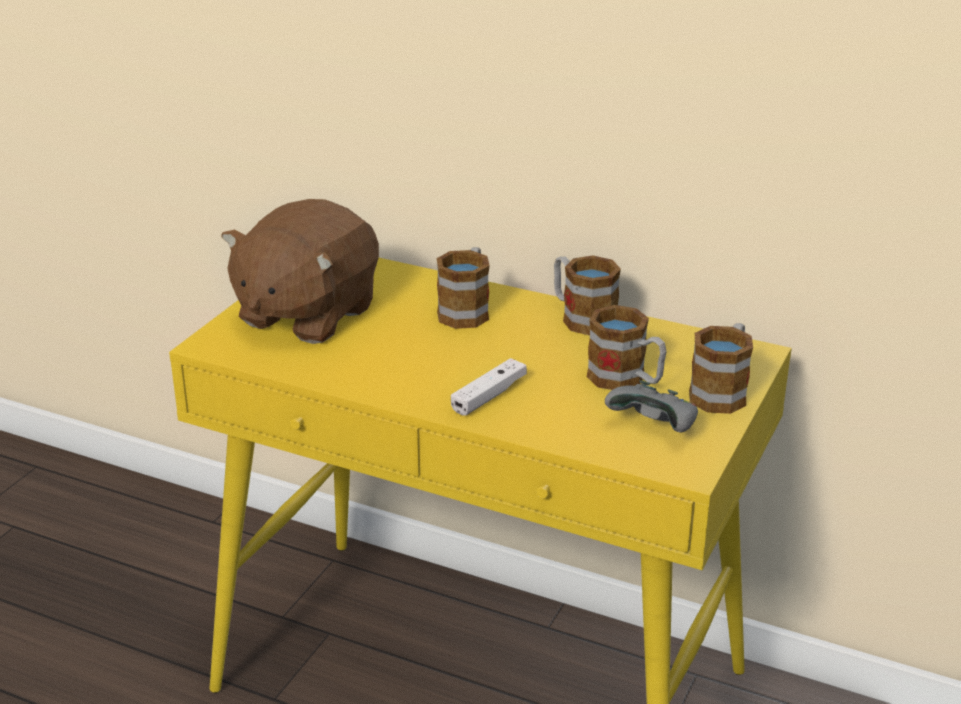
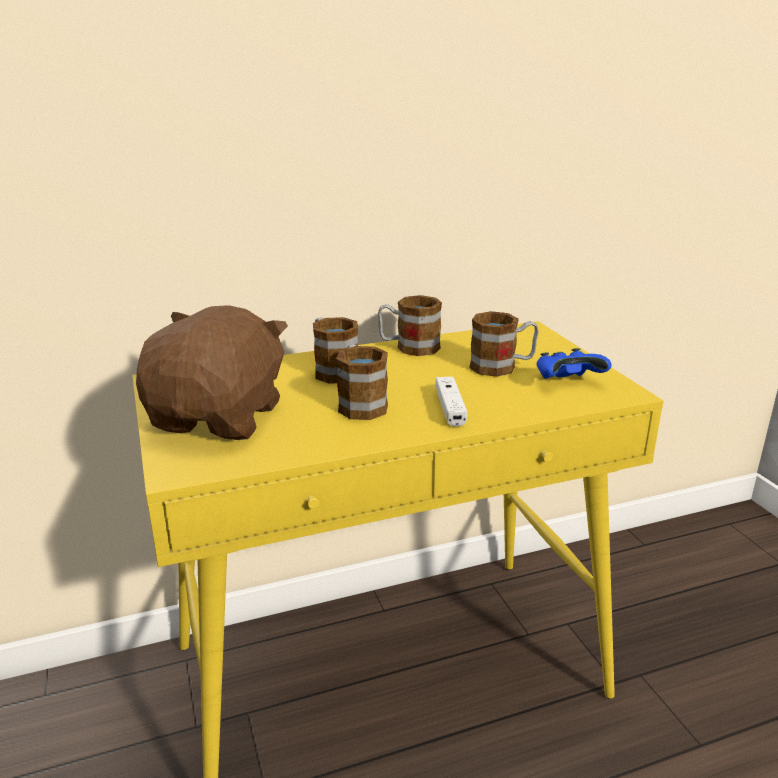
camera: 45 degrees left, 5 degrees down
(305, 314) = (220, 418): brown plush toy -> brown plush toy turned 150 degrees counterclockwise
(654, 427) = (567, 382): grey game controller -> blue game controller
(722, 391) = (556, 351): mug -> mug (360, 403)

